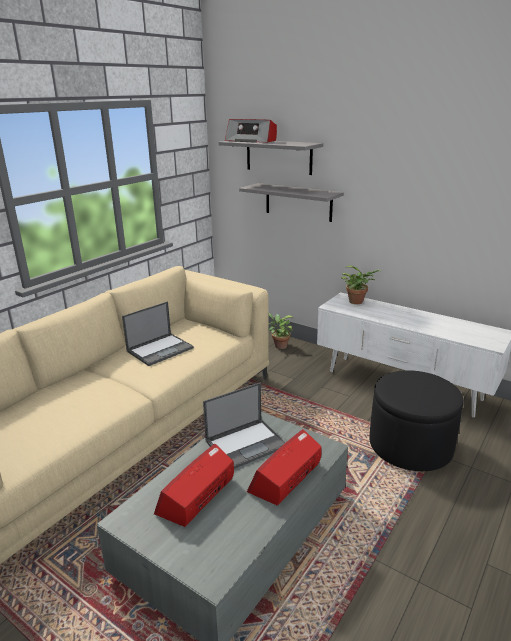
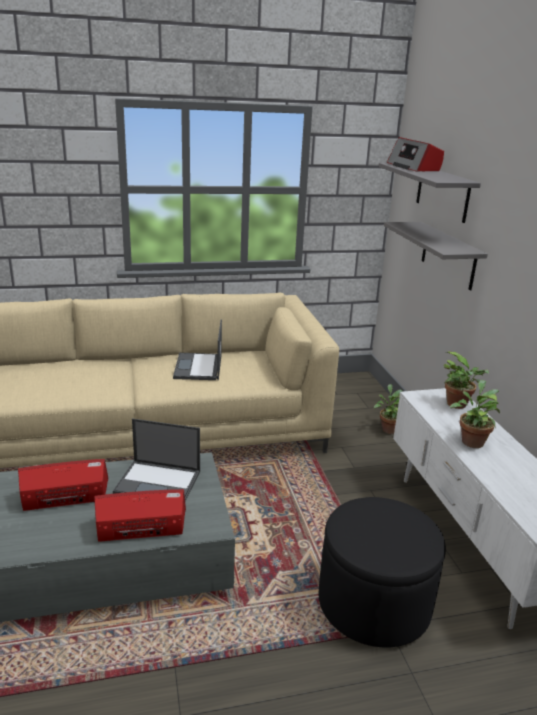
camera: 40 degrees right, 0 degrees up
(160, 349) = (198, 367): laptop -> laptop turned 90 degrees clockwise
(395, 317) = (471, 440): none -> potted plant

